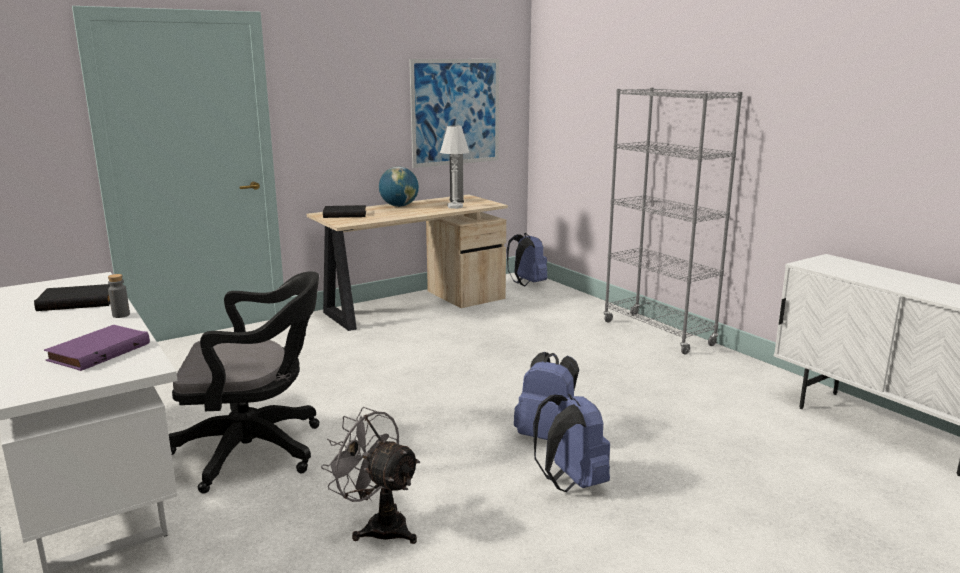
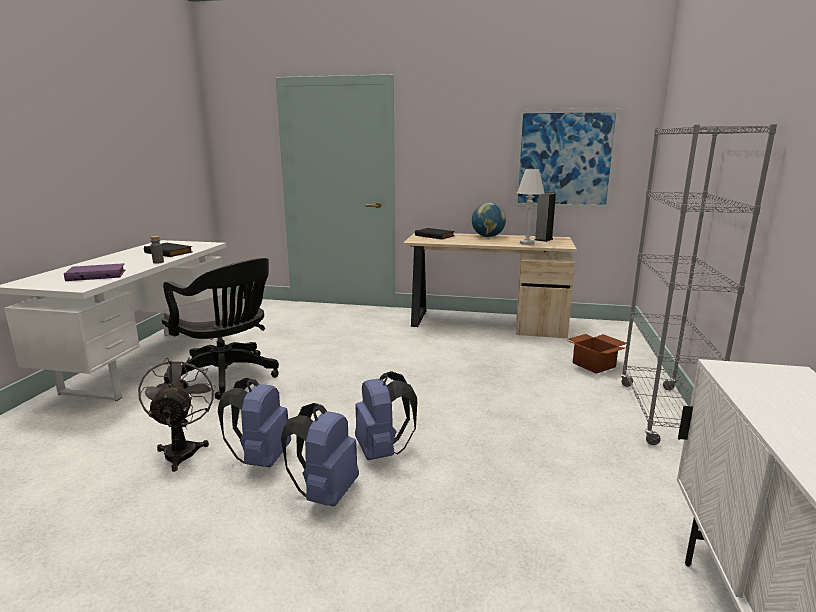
camera: 45 degrees right, 0 degrees up
(527, 283) = (612, 332): blue backpack -> blue backpack (261, 459)
(562, 313) = (595, 365): none -> cardboard box

